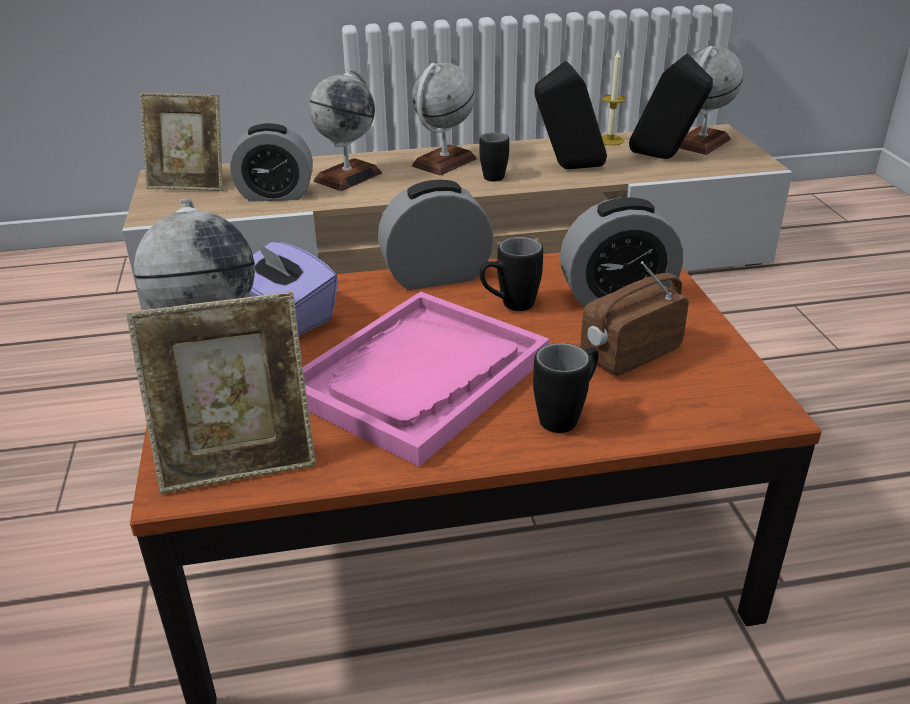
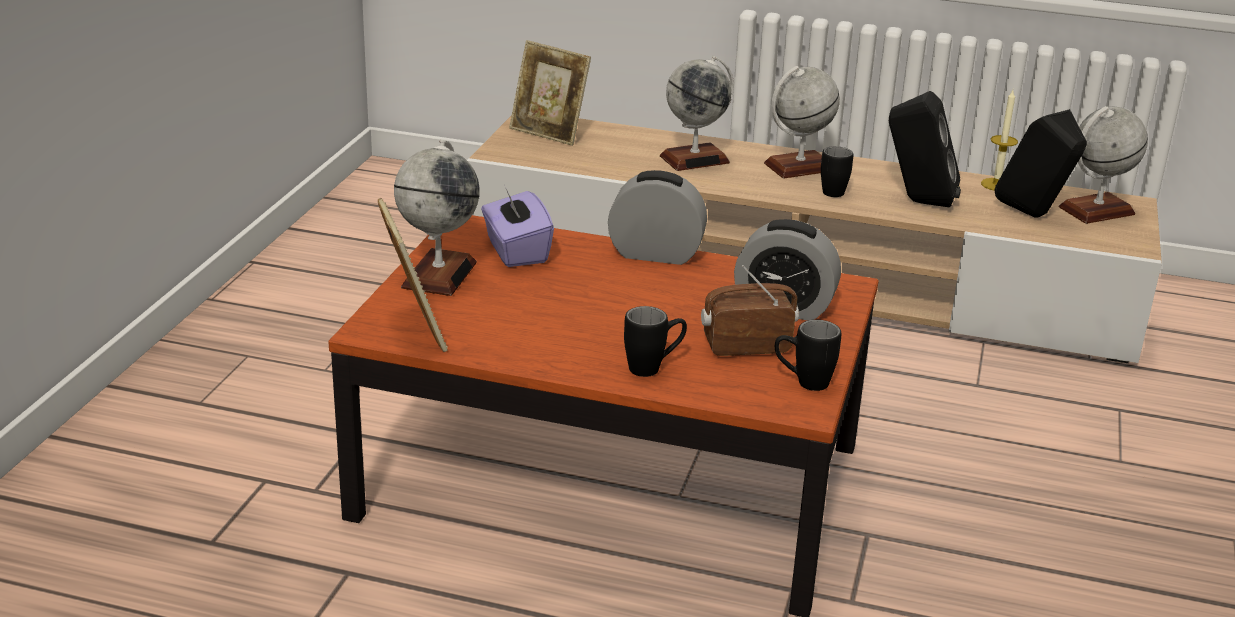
camera: 25 degrees right, 5 degrees down
(239, 461) = (414, 328): picture frame -> picture frame turned 120 degrees counterclockwise
(275, 195) = (615, 160): alarm clock -> none
(420, 377) = (574, 316): pink tray -> none
(509, 306) = (690, 289): black mug -> black mug (803, 383)

